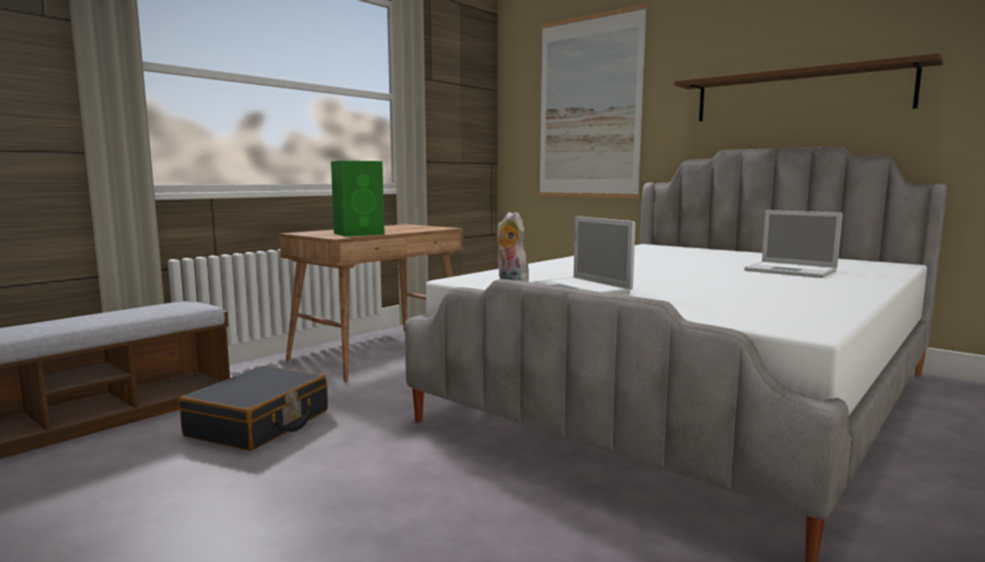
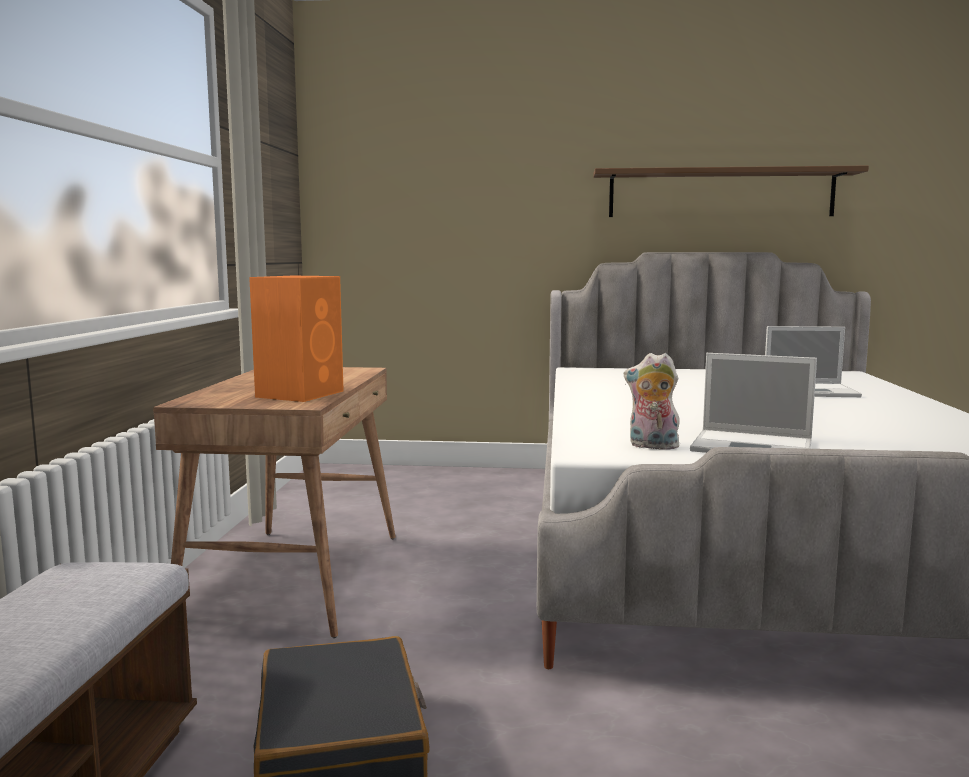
camera: 35 degrees left, 0 degrees up
(360, 234) = (301, 394): green speaker -> orange speaker
(589, 108) = (456, 191): picture -> none

